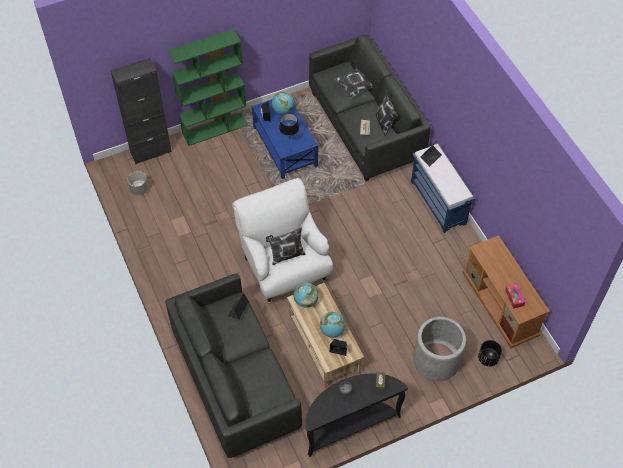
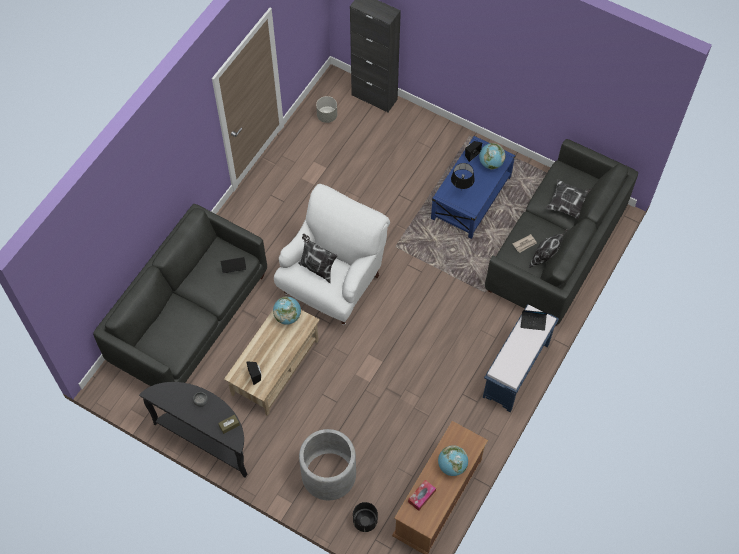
camera: 55 degrees right, 5 degrees up
(215, 129) = (442, 129): green bookcase -> none
(332, 331) = (272, 357): globe -> globe (452, 466)

